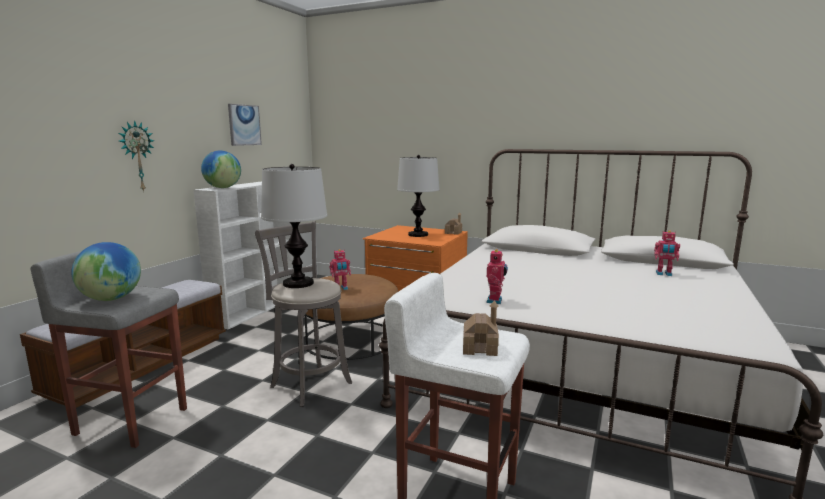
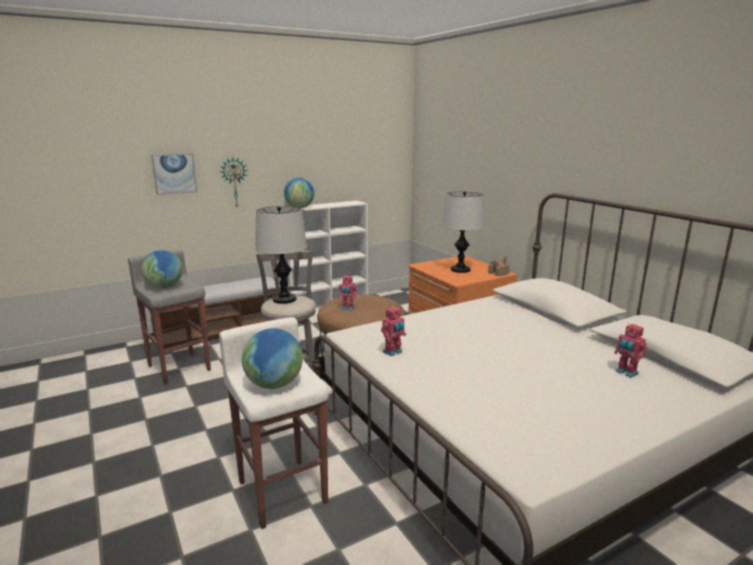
camera: 35 degrees right, 5 degrees up
(244, 125) = (334, 153): picture -> picture (174, 173)
(480, 348) = (274, 384): toy house -> globe

